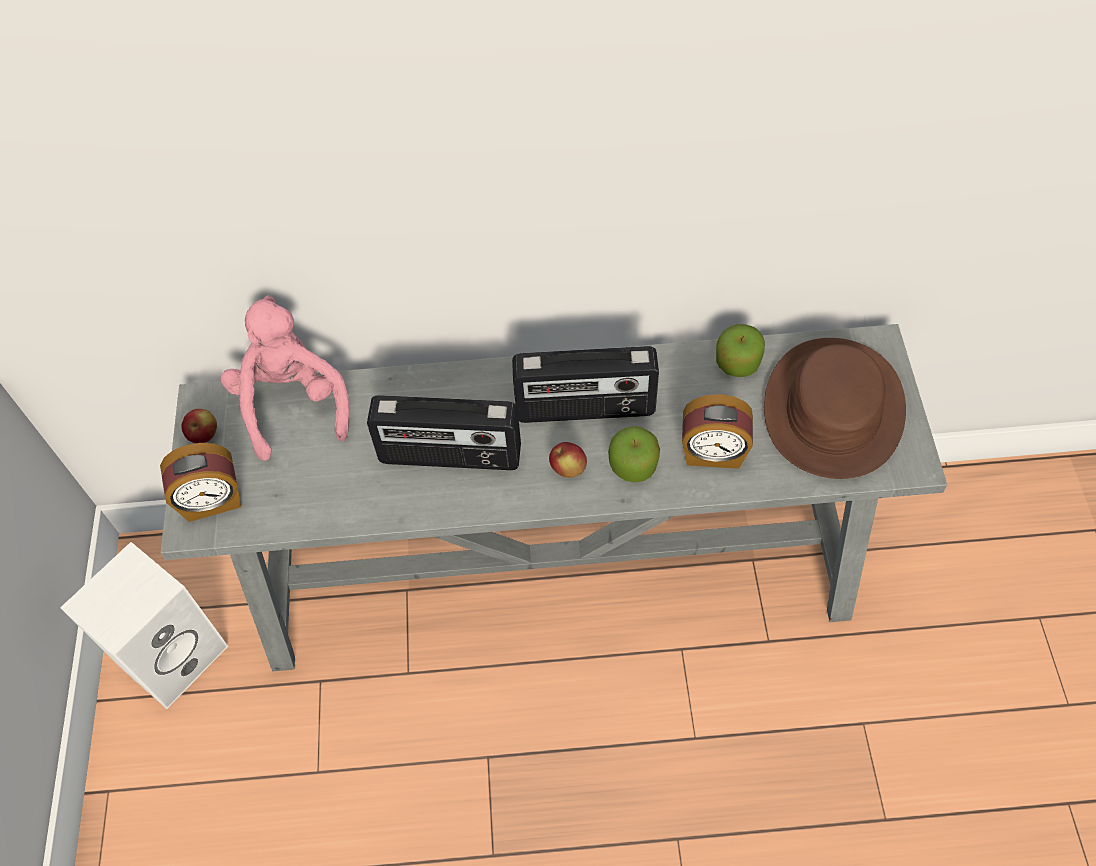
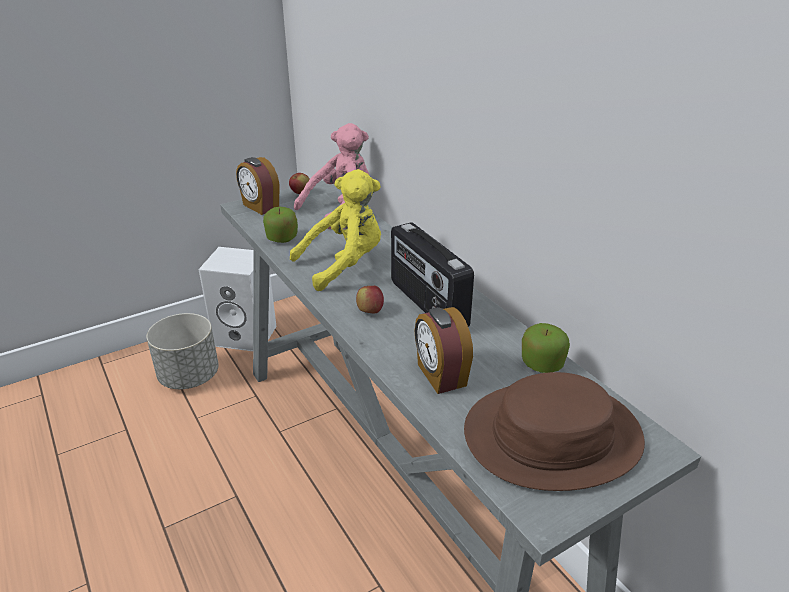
camera: 60 degrees right, 25 degrees down
(218, 761) = (189, 376): none -> grey planter
(450, 456) = (344, 265): radio -> yellow plush toy
(633, 466) = (396, 339): apple -> apple (282, 238)

